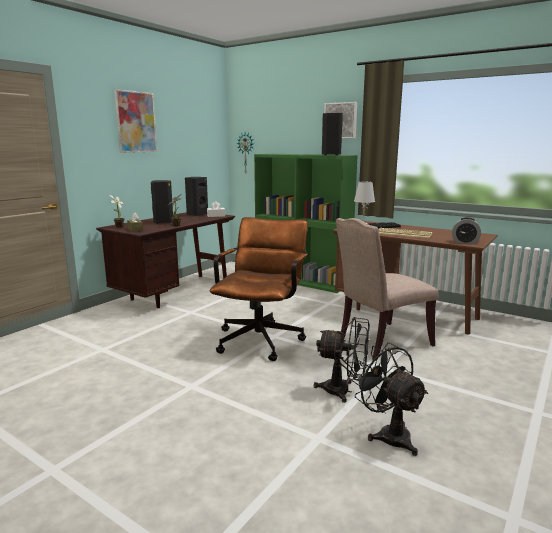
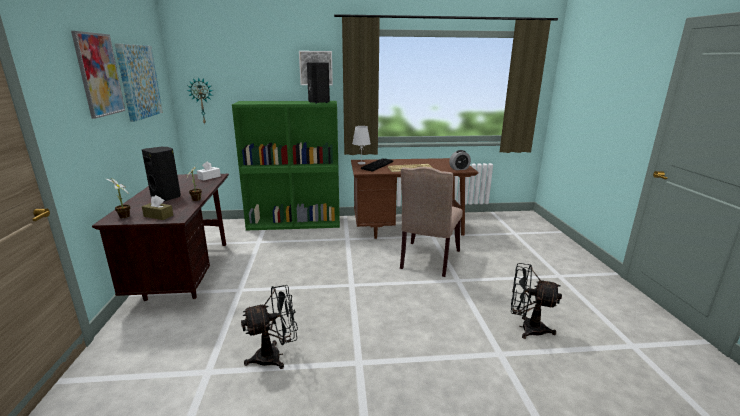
camera: 40 degrees left, 5 degrees up
(182, 131) = (139, 81): none -> picture
(196, 214) = (182, 179): black speaker -> none
(262, 338) = (344, 290): brown office chair -> none
(343, 391) = (462, 310): black fan -> black fan (275, 356)

